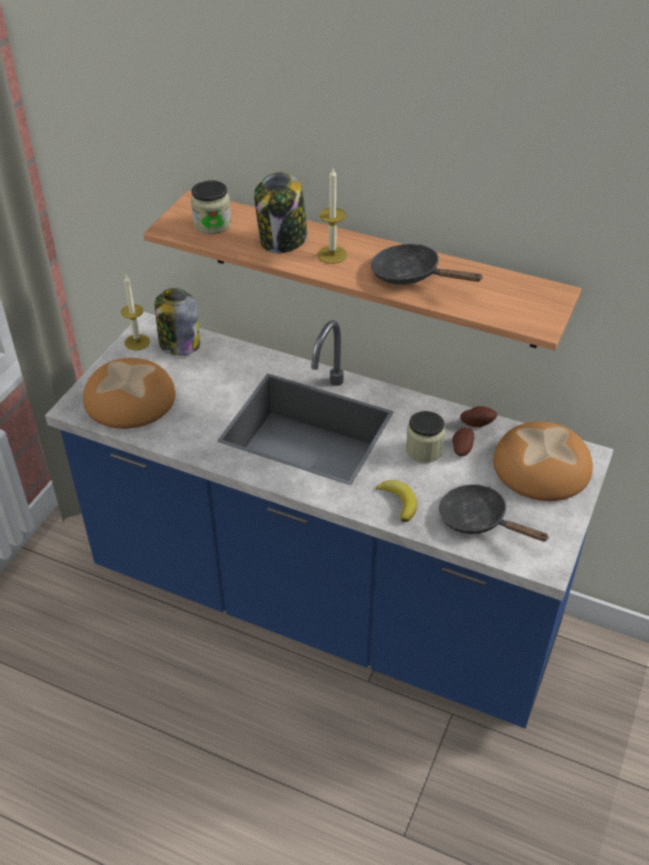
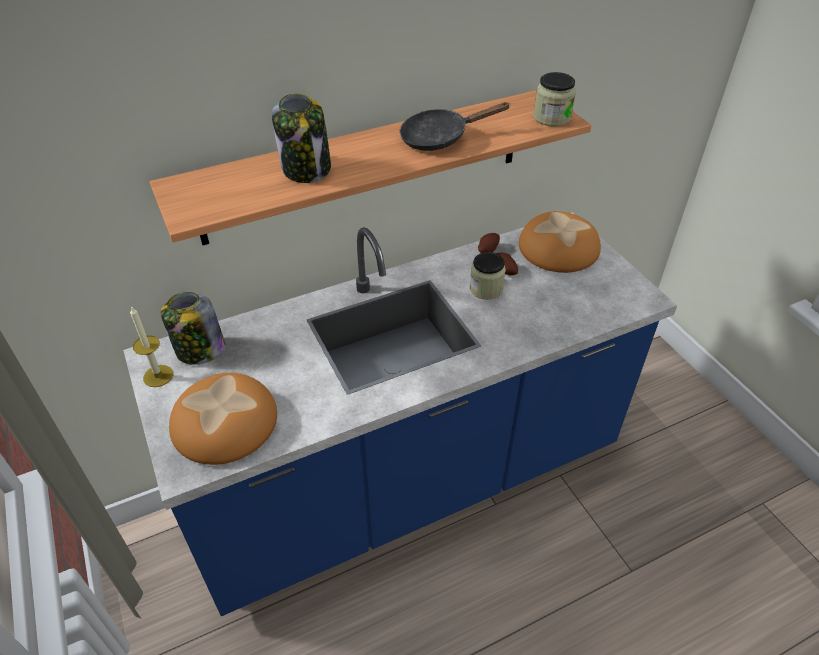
camera: 50 degrees left, 0 degrees up
(212, 224) = (224, 191): jar -> jar (551, 118)
(332, 255) = (362, 157): candle -> none
(399, 501) = (524, 331): banana -> none
(478, 520) = (579, 304): black frying pan -> none

